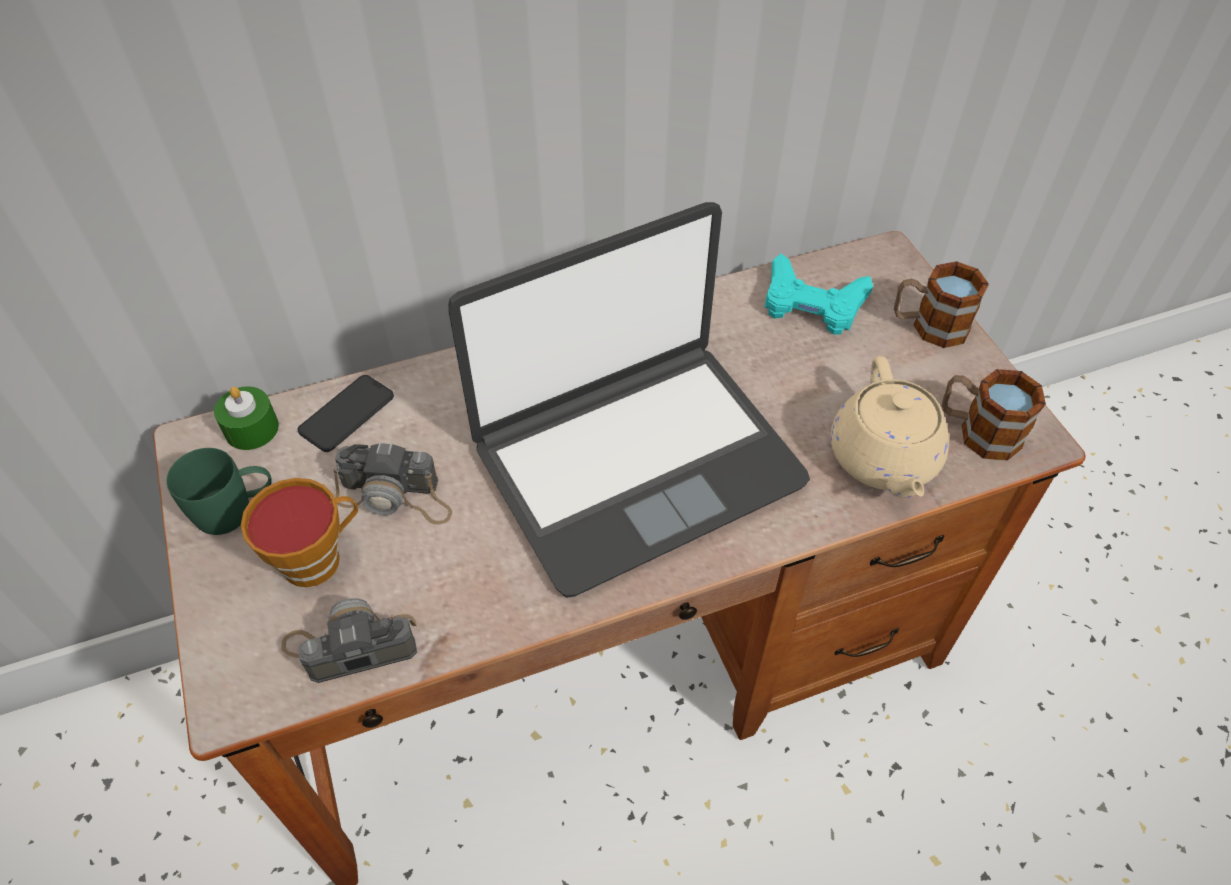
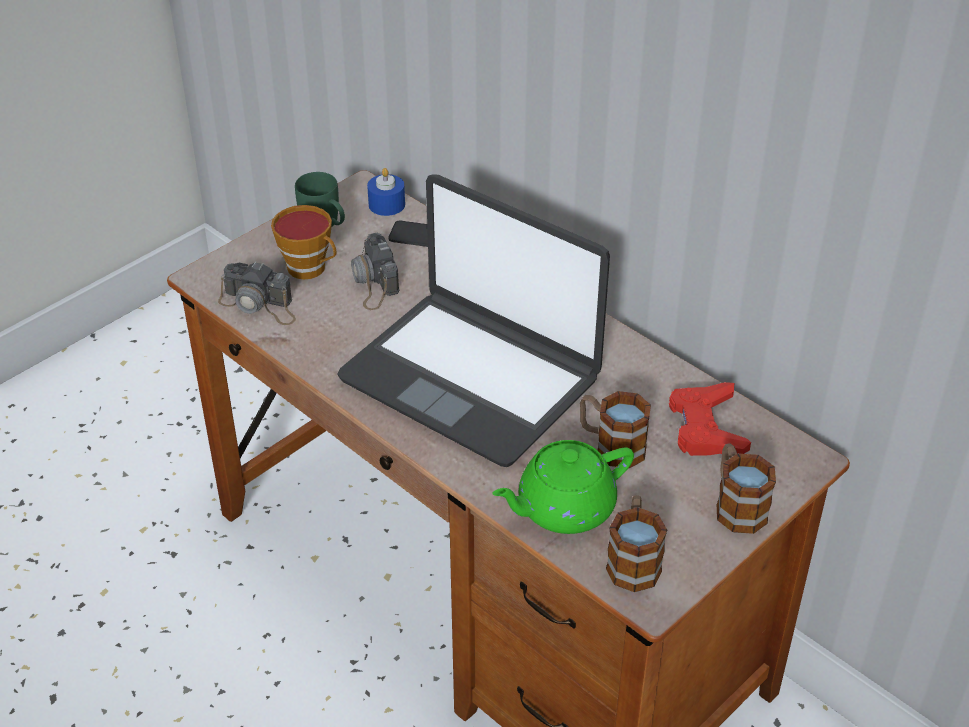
camera: 65 degrees right, 10 degrees down
(252, 429) = (386, 204): green candle -> blue candle
(350, 645) = (260, 305): camera -> camera turned 150 degrees clockwise
(805, 384) = (611, 445): none -> mug
(812, 303) = (706, 427): turquoise game controller -> red game controller
(883, 459) = (563, 508): beige teapot -> green teapot

